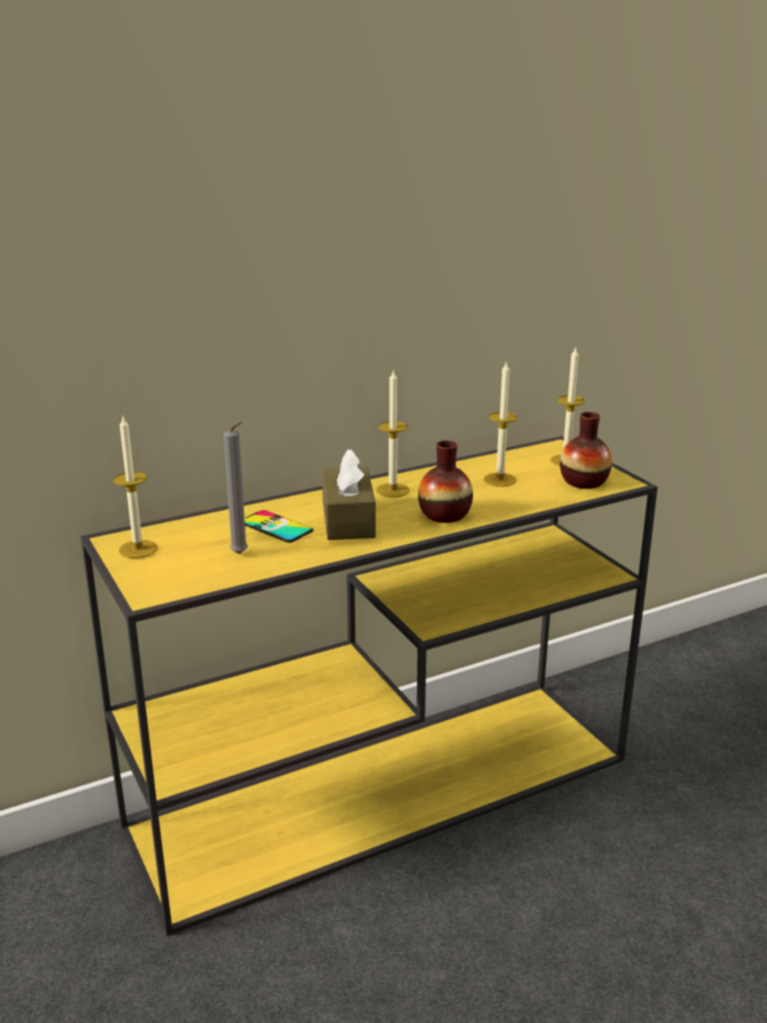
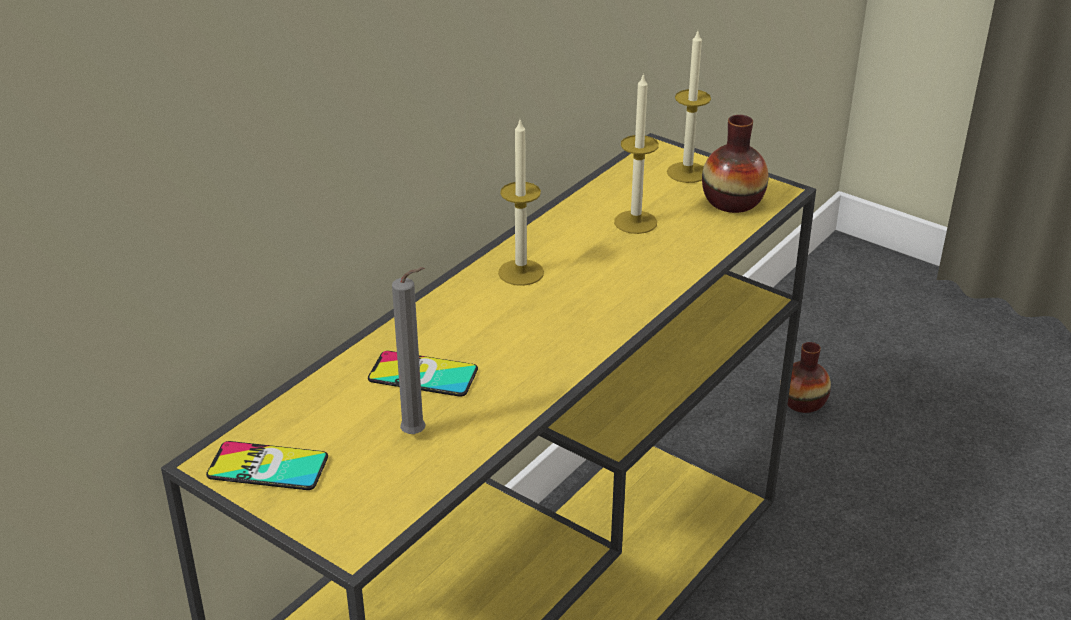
camera: 25 degrees left, 10 degrees up
(138, 549) = (268, 467): candle -> phone
(348, 519) = (505, 336): brown tissue box -> none
(444, 514) = (616, 296): vase -> vase (803, 402)

